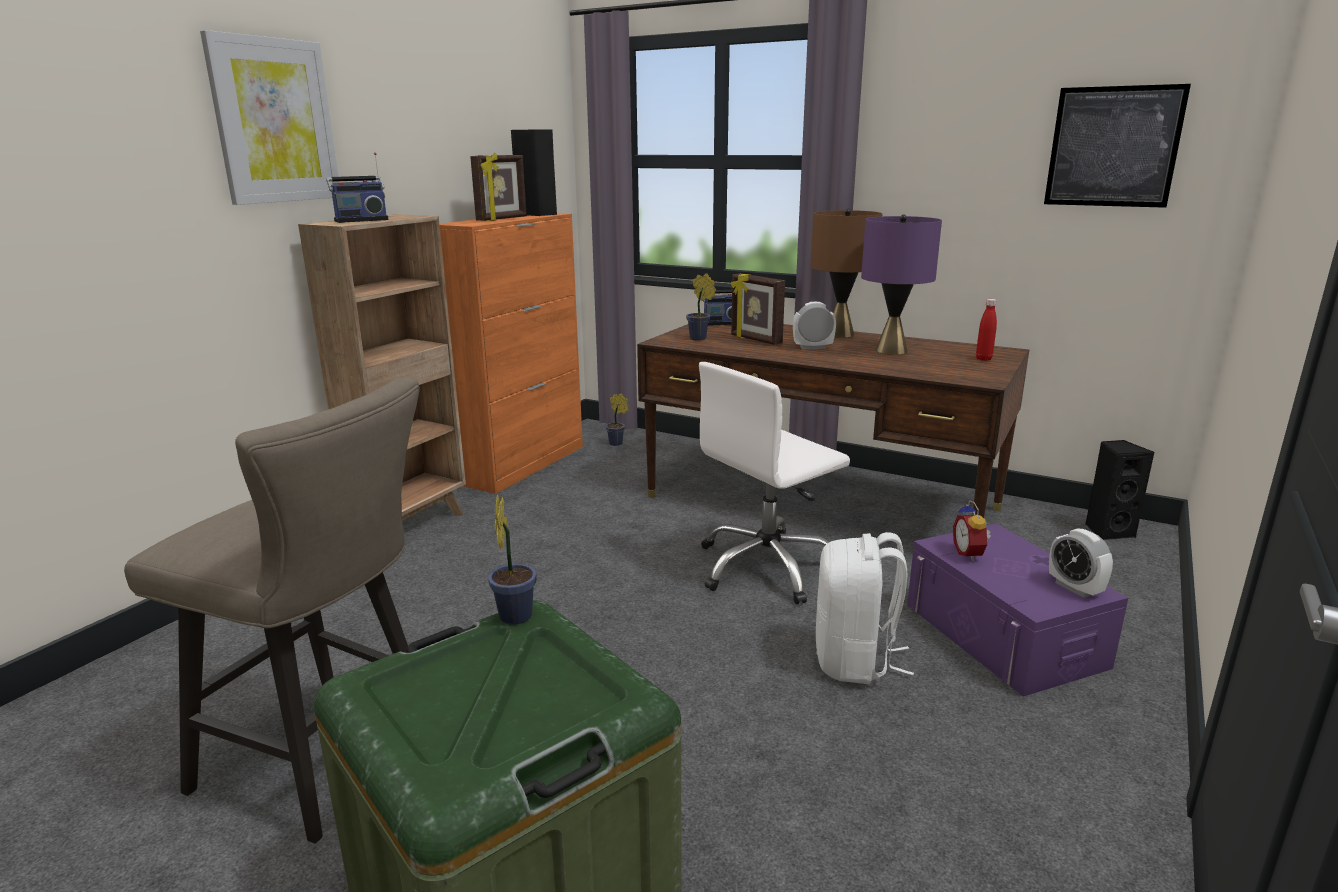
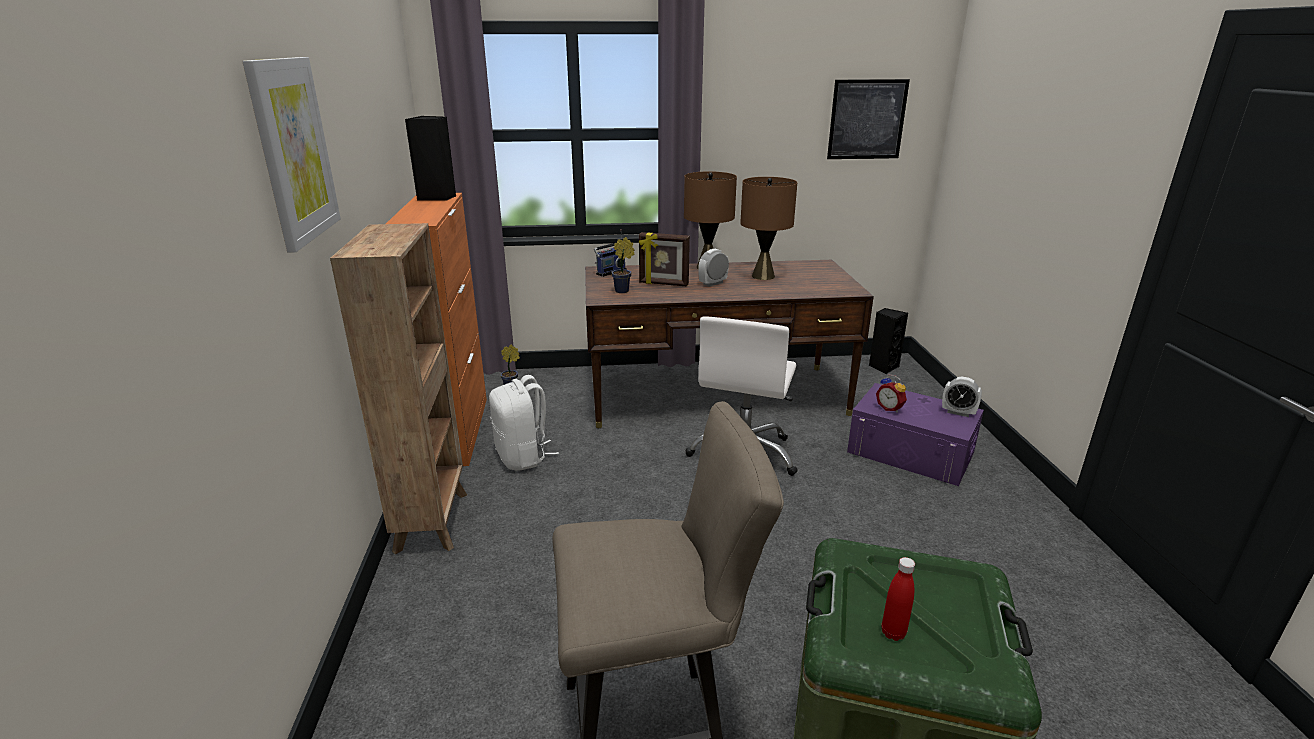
camera: 35 degrees left, 5 degrees up
(360, 220) = (381, 242): radio -> none
(502, 219) = (429, 210): picture frame -> none
(516, 613) = (840, 553): potted plant -> none
(855, 660) = (864, 500): white backpack -> white backpack (523, 457)
(891, 350) = (762, 276): purple table lamp -> brown table lamp
(983, 359) = (823, 272): red bottle -> red bottle (893, 633)

